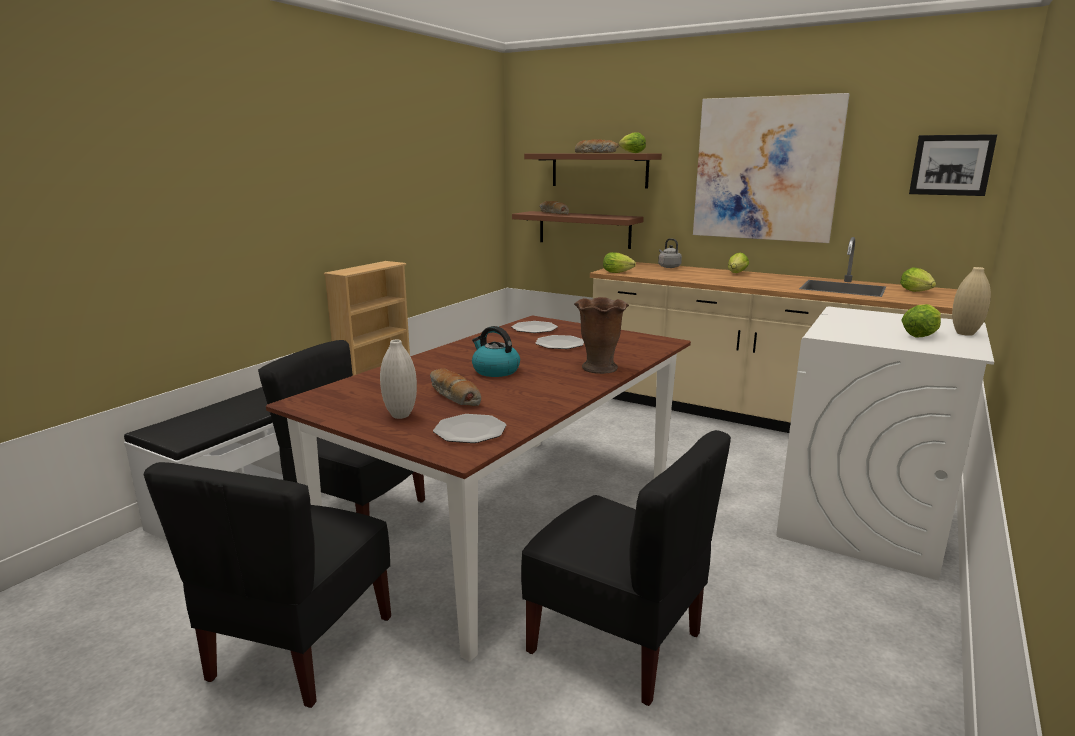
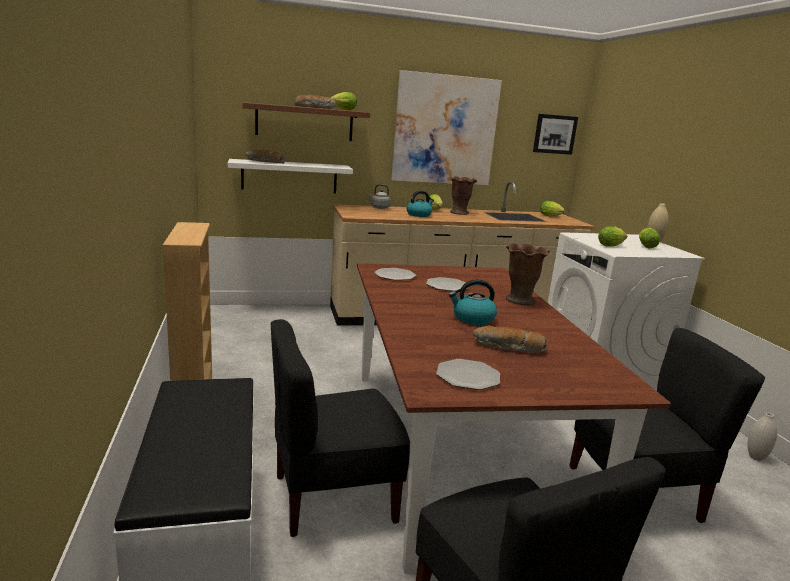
camera: 45 degrees left, 0 degrees up
(400, 415) = (526, 376): white vase -> white vase (755, 457)
(470, 431) = (593, 372): plate -> plate (468, 376)
(584, 229) = (289, 176): brown shelf -> white shelf
(619, 273) = (364, 216): lettuce -> lettuce (611, 246)
(695, 276) = (419, 215): none -> kettle
(764, 278) = (459, 213): none -> brown vase

